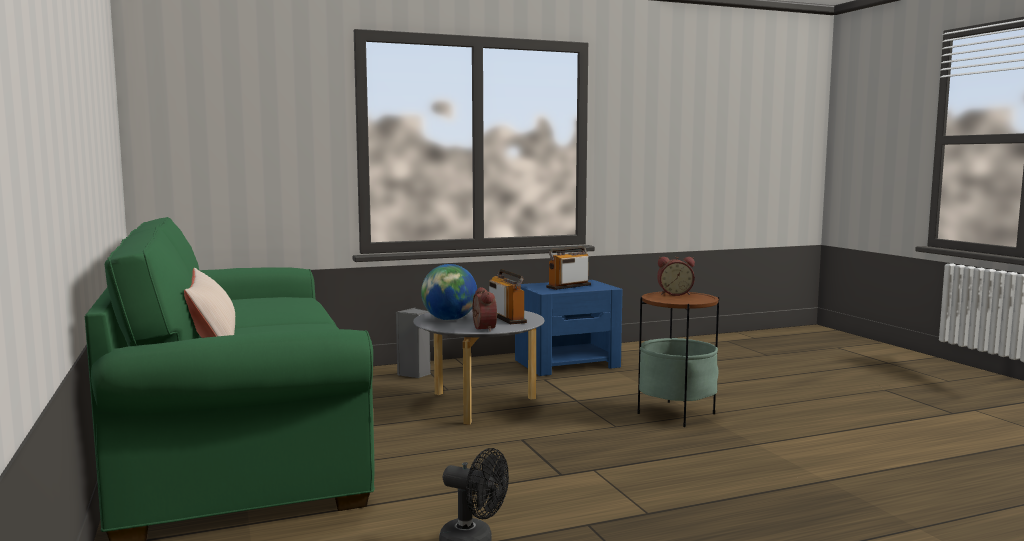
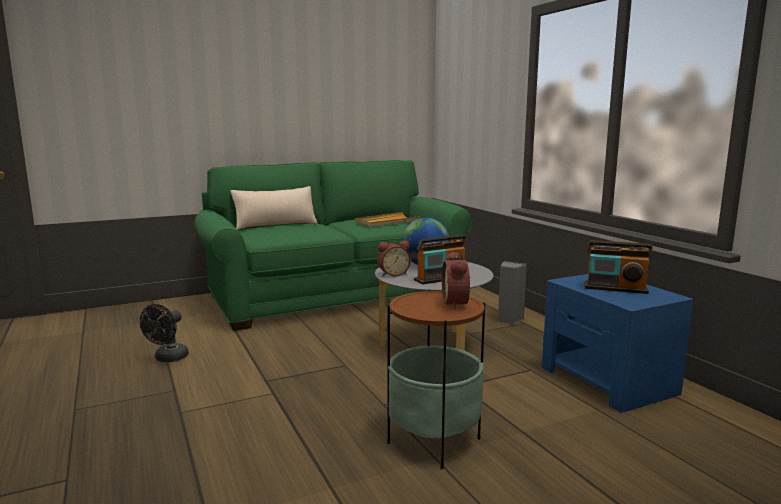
camera: 85 degrees right, 5 degrees up
(269, 304) = (387, 222): none -> beige tray
(568, 286) = (615, 288): radio -> radio turned 150 degrees clockwise

